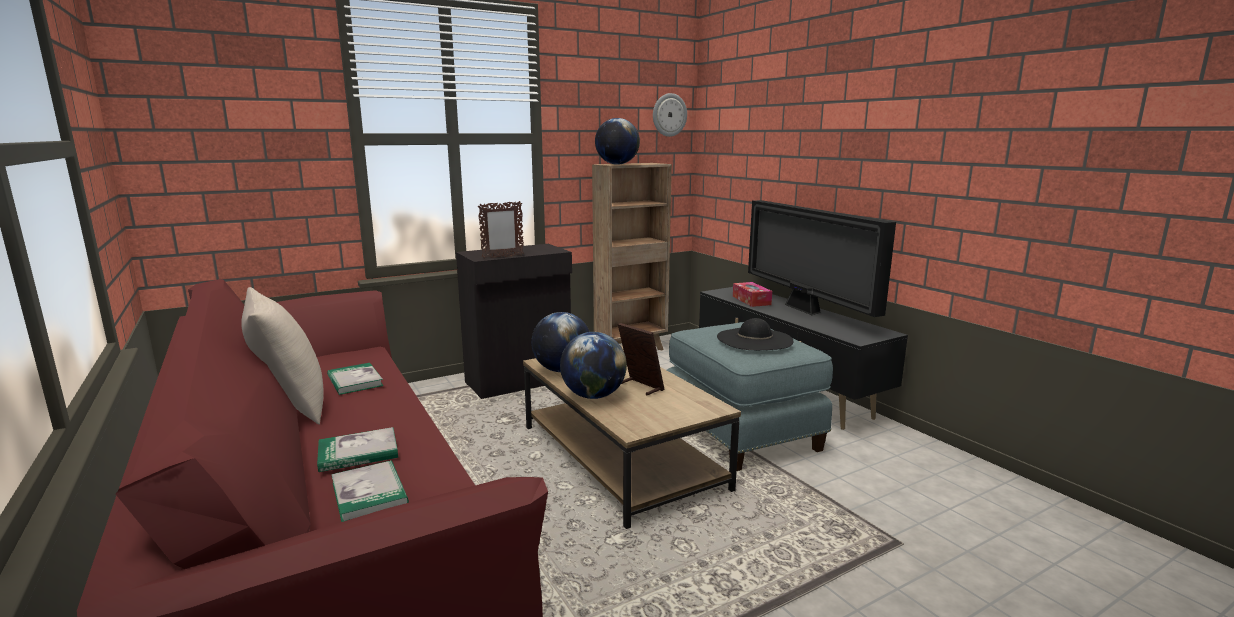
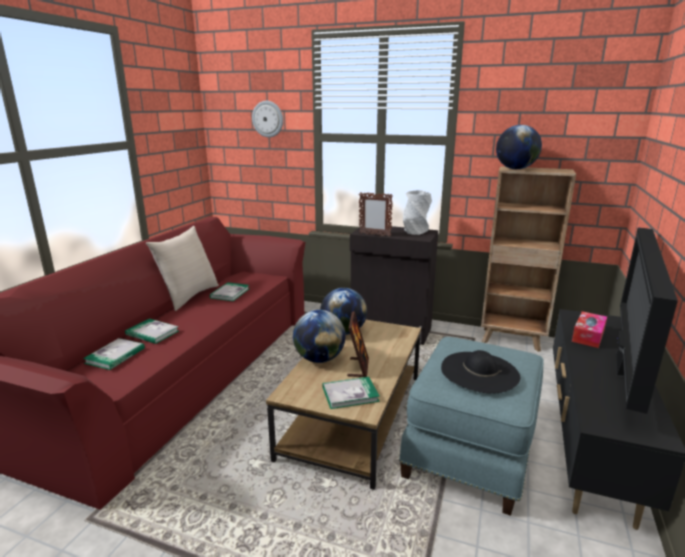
camera: 50 degrees right, 5 degrees up
(530, 247) = (415, 231): none -> grey vase
(669, 115) = (607, 120): wall clock -> wall clock (268, 119)
(679, 404) = (350, 394): none -> book

